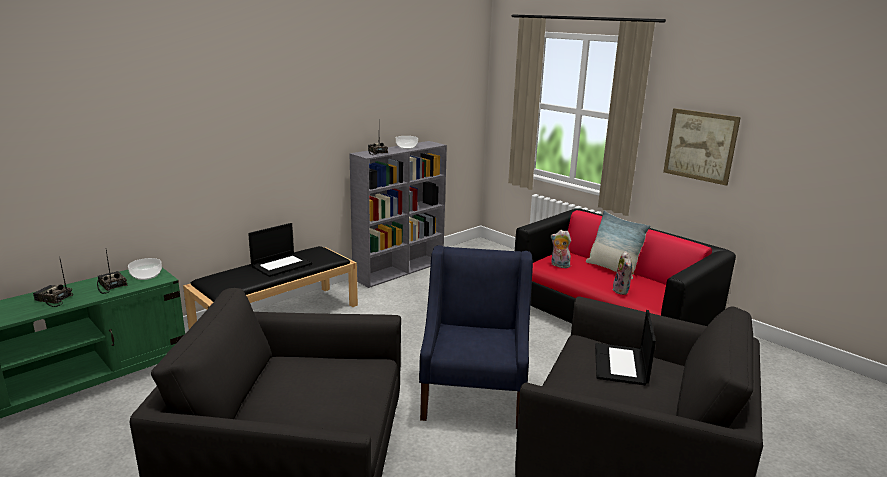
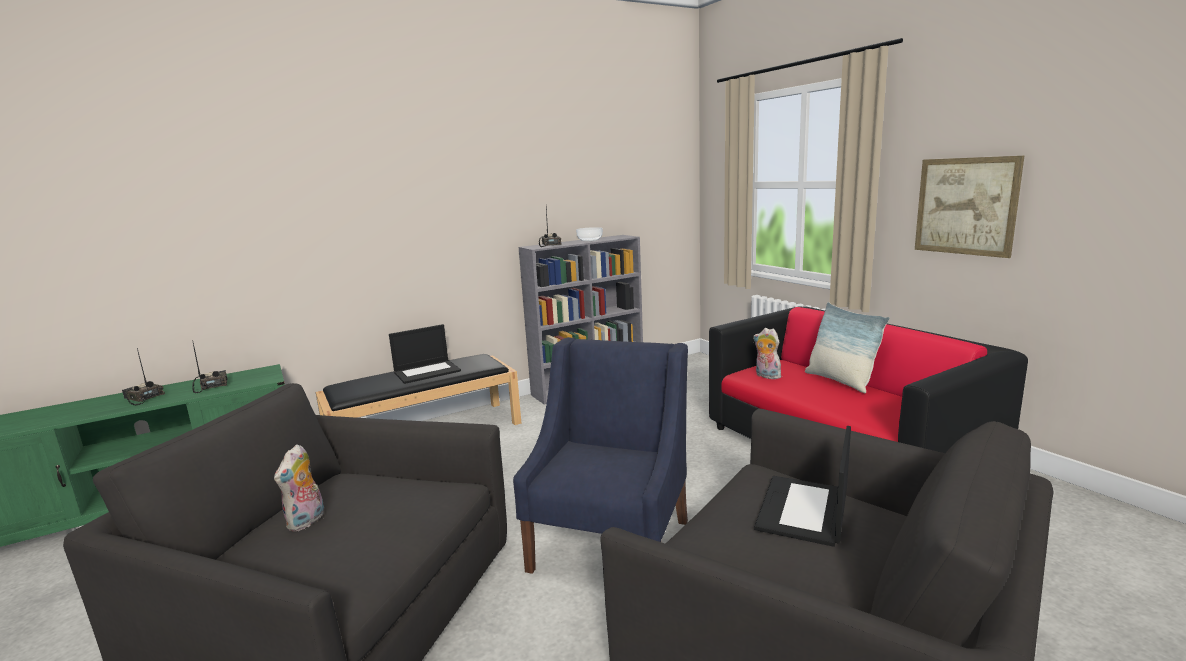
camera: 15 degrees right, 5 degrees down
(146, 275) = (256, 376): bowl -> none
(622, 291) = (846, 408): plush toy -> plush toy (307, 521)

